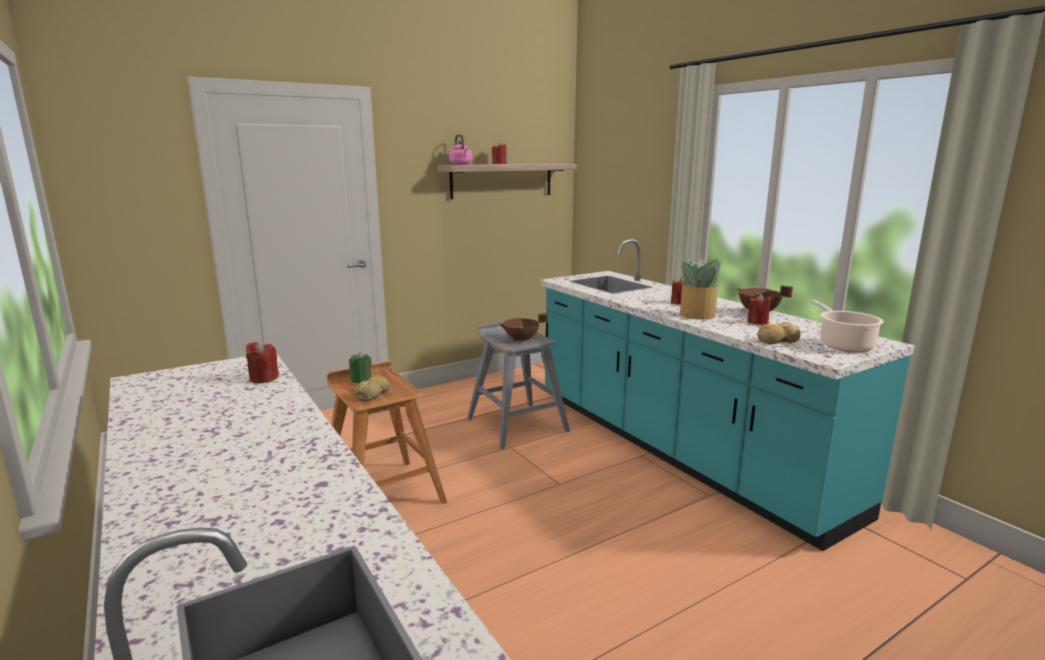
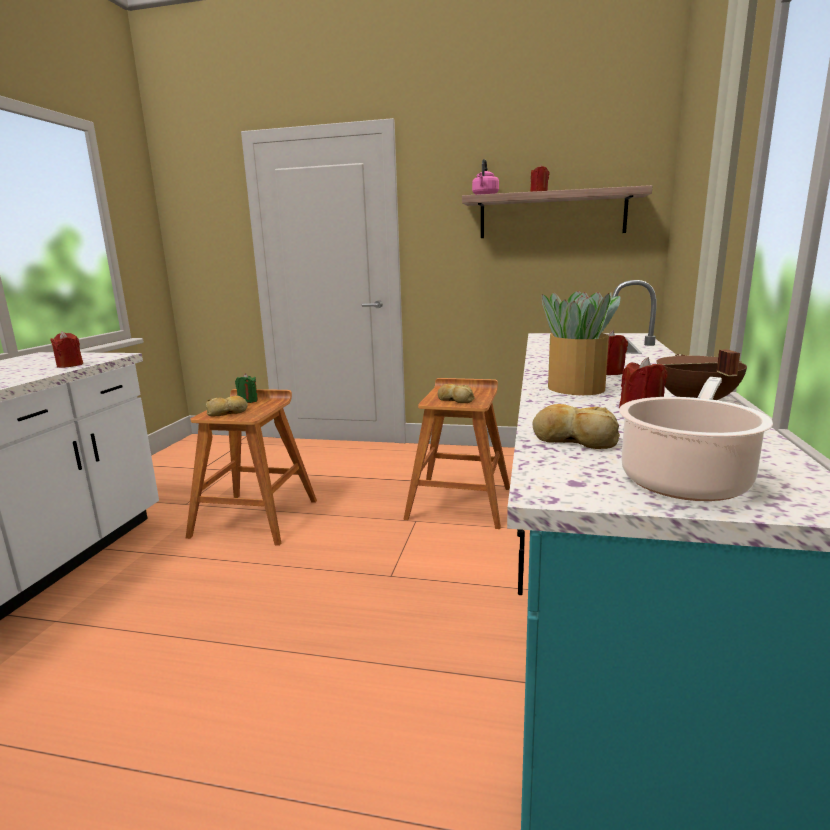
camera: 45 degrees right, 0 degrees up
(516, 424) = (460, 502): grey stool -> brown stool
(521, 340) = (455, 399): brown cooking pot -> bread

